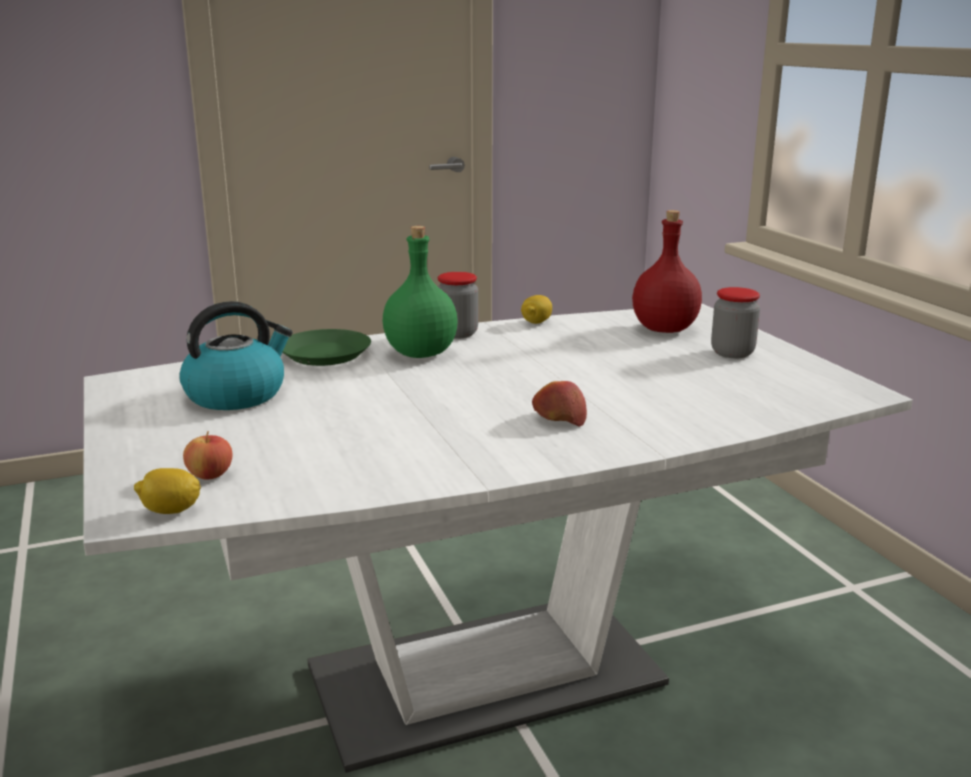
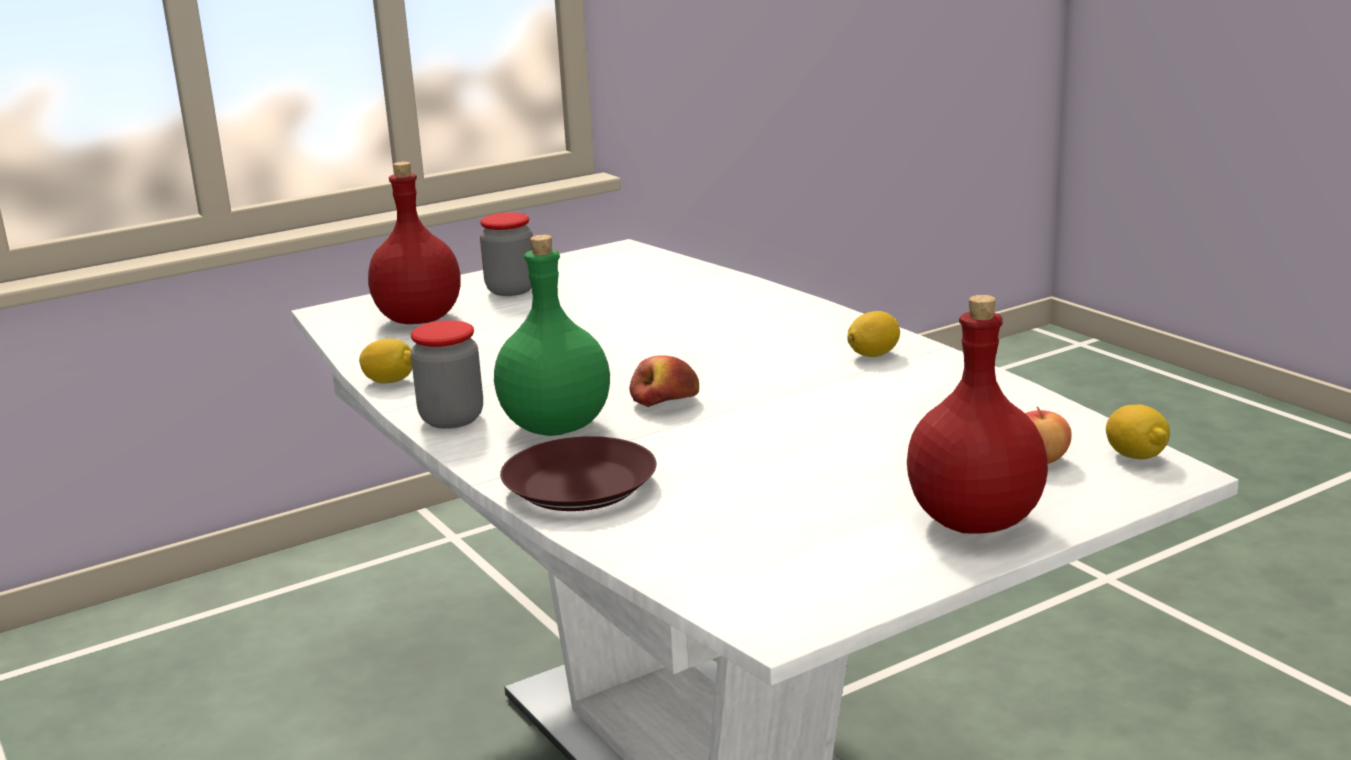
camera: 100 degrees left, 0 degrees up
(150, 438) = (977, 521): none -> red bottle
(237, 395) = (786, 507): kettle -> none
(325, 355) = (581, 486): green plate -> brown plate
(486, 454) = (874, 354): none -> lemon
(558, 418) = (757, 338): apple -> apple (665, 402)

